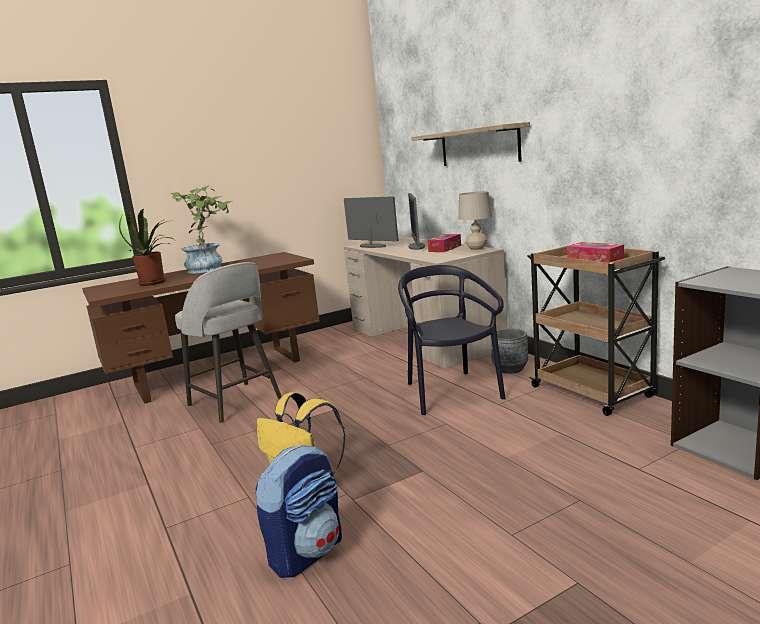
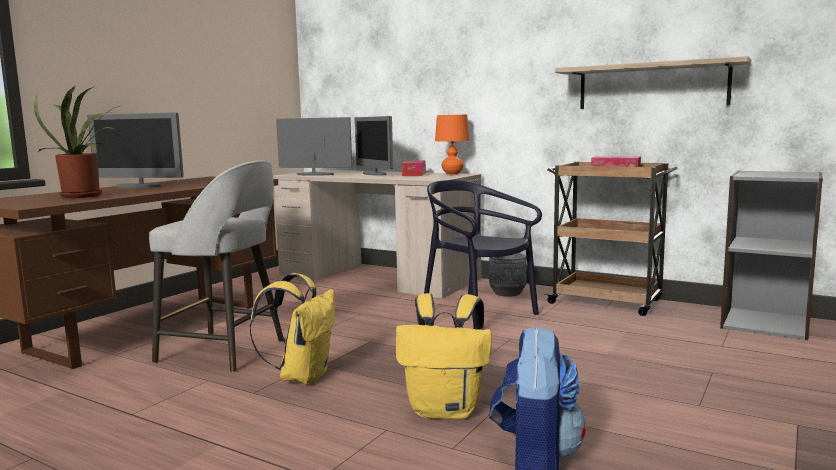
camera: 30 degrees left, 5 degrees down
(210, 268) = (139, 186): potted plant -> monitor
(255, 435) = (303, 376): none -> yellow backpack
(477, 249) = (452, 174): beige table lamp -> orange table lamp
(479, 146) = (451, 69): shelf -> shelf (652, 86)

